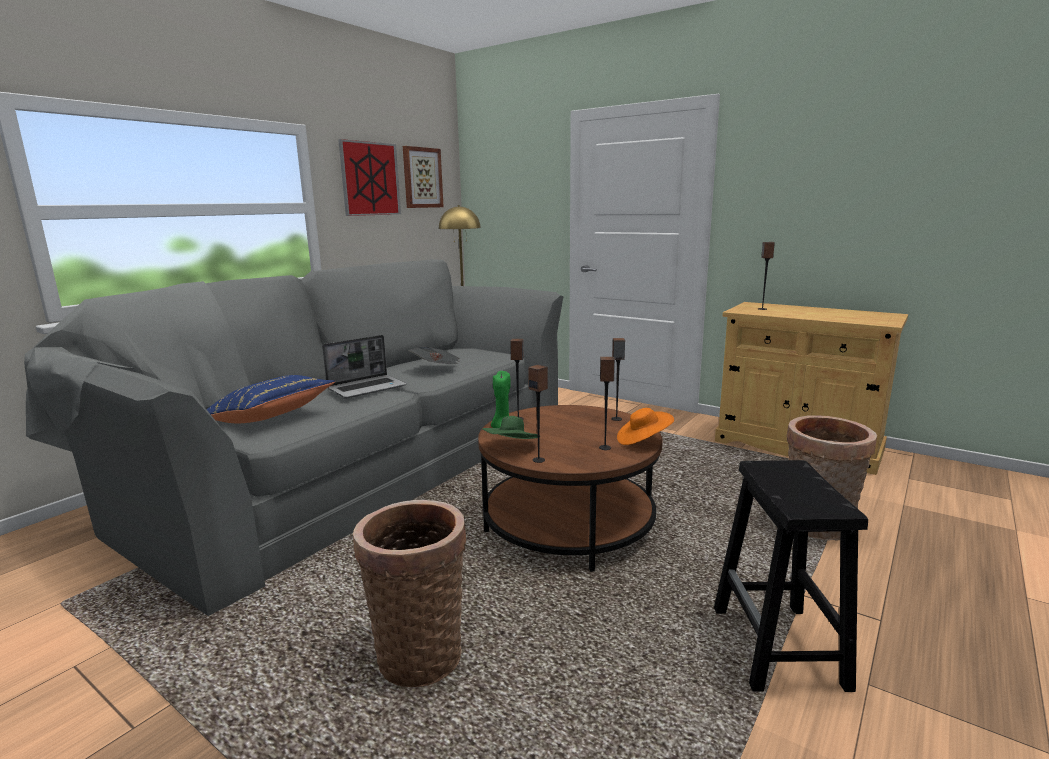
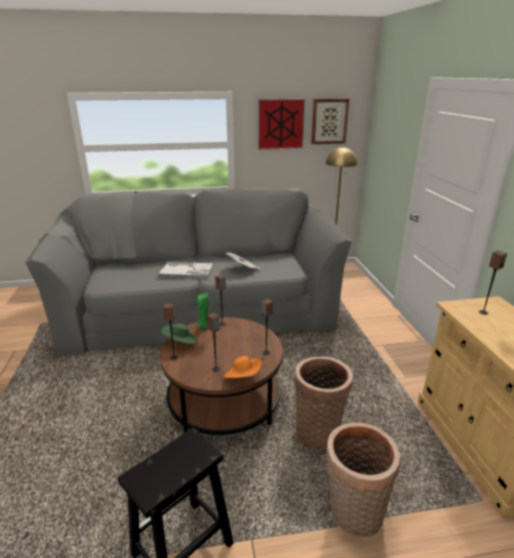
camera: 45 degrees right, 10 degrees up
(270, 418) = (127, 273): blue pillow -> none
(367, 388) = (187, 270): laptop -> tray
(419, 653) = (76, 420): basket -> basket (318, 431)

